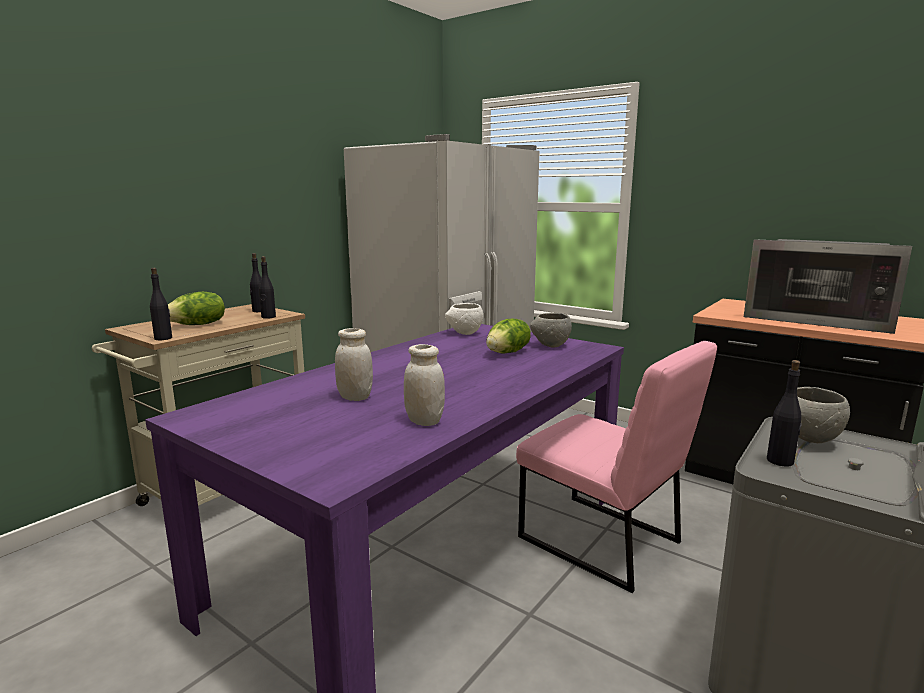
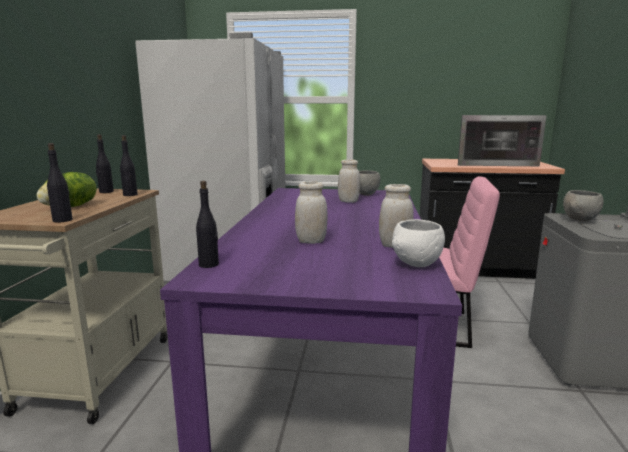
camera: 30 degrees left, 0 degrees up
(465, 333) = (291, 194): white bowl -> white bowl (415, 265)
(508, 352) = (348, 201): lettuce -> white jar
(780, 461) = (591, 231): black bottle -> black bottle (209, 264)

